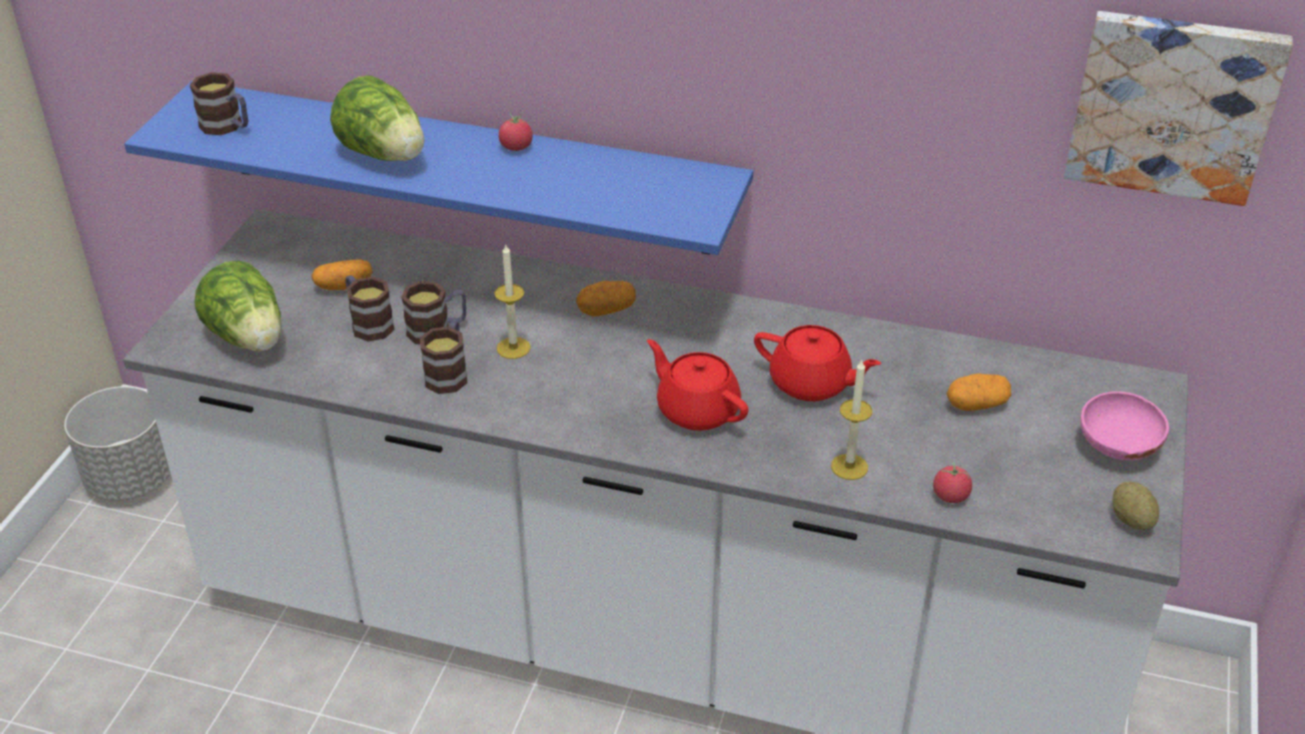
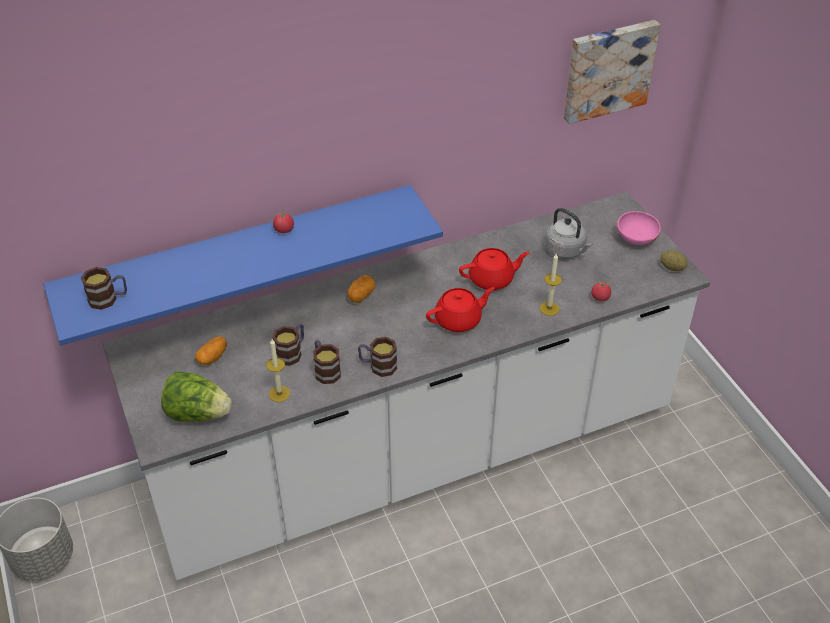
camera: 40 degrees left, 5 degrees up
(368, 323) = (251, 369): mug -> mug (378, 366)
(385, 155) = (221, 269): lettuce -> none
(513, 348) = (340, 339): candle -> candle (279, 394)
(697, 409) = (459, 320): red teapot -> red teapot turned 150 degrees clockwise
(976, 404) = (566, 250): potato -> grey kettle

